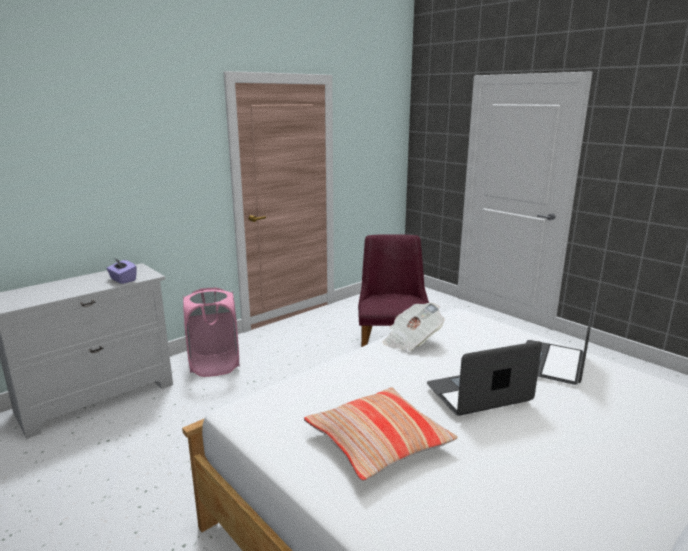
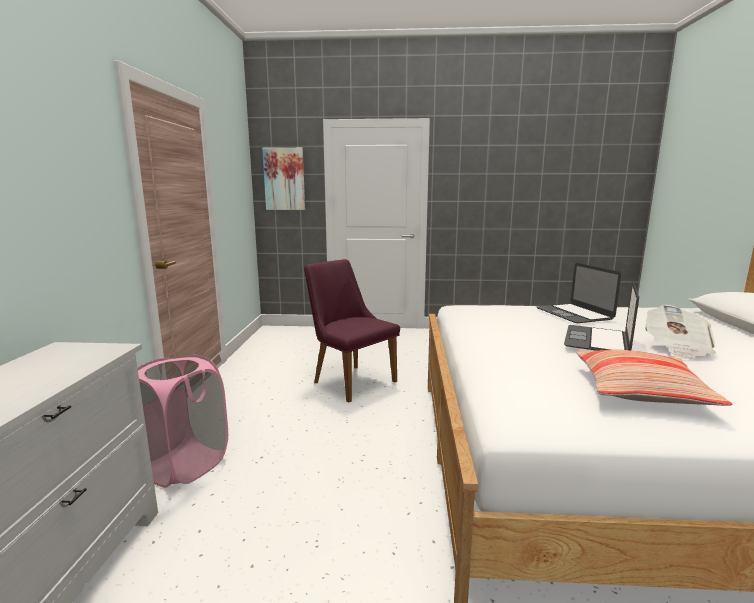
camera: 45 degrees left, 5 degrees down
(122, 280) = (77, 364): purple tissue box -> none
(411, 341) = (481, 329): newspaper -> newspaper (676, 348)
(434, 138) = (284, 179): none -> picture

